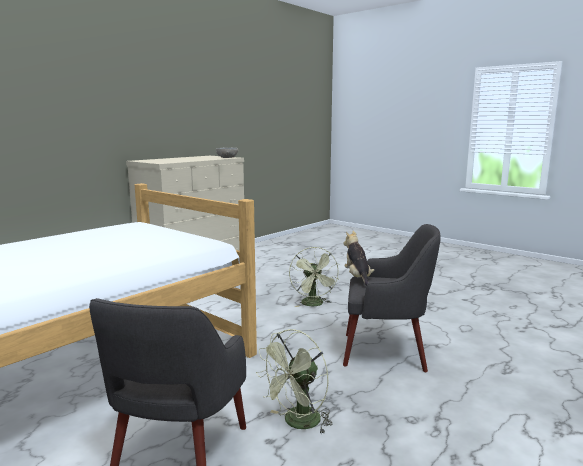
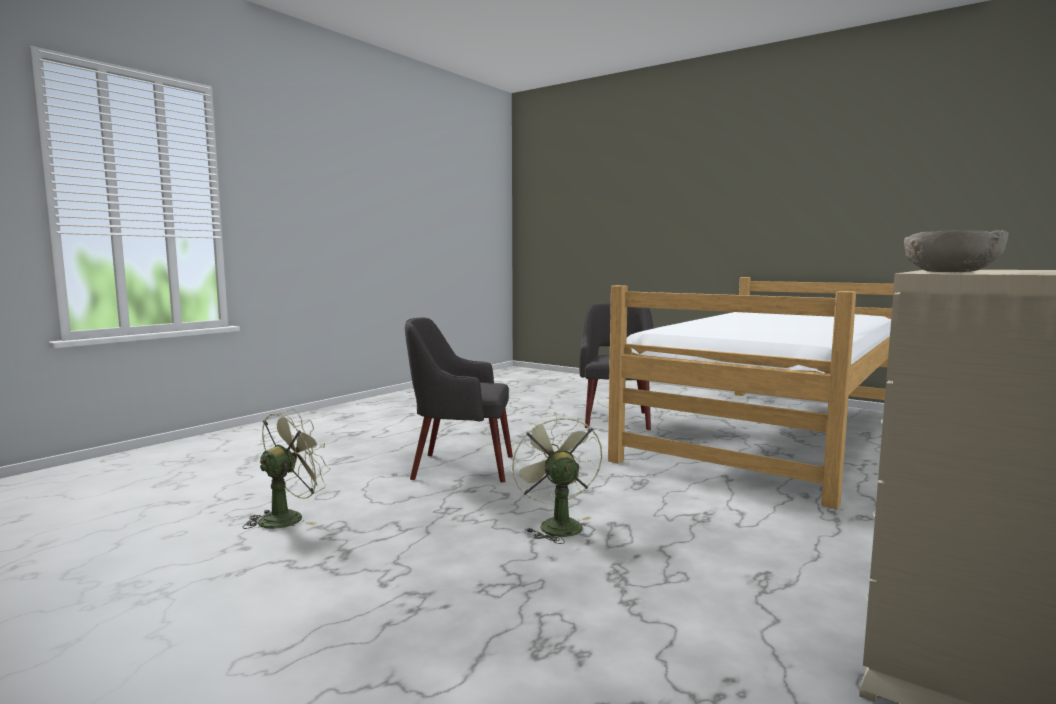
camera: 175 degrees right, 5 degrees down
(297, 423) = (549, 430): green fan -> green fan (288, 517)
(358, 278) = (493, 389): plush toy -> none

